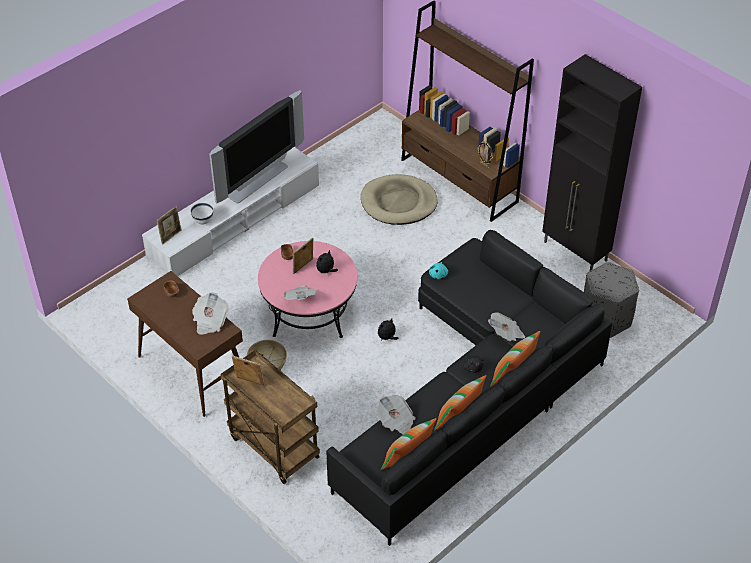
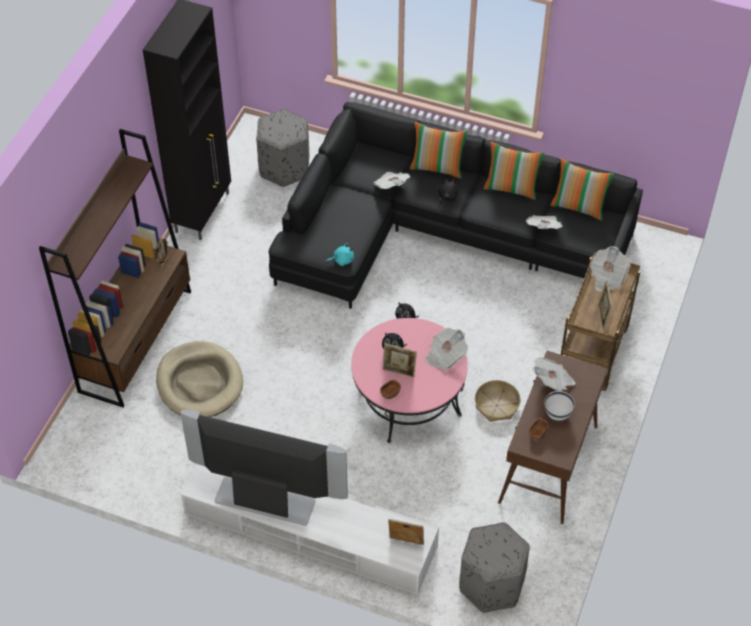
camera: 115 degrees left, 5 degrees up
(124, 297) = (491, 585): none -> grey ottoman
(203, 221) = (363, 521): white bowl -> white bowl (557, 415)
(289, 405) = (607, 277): none -> newspaper

